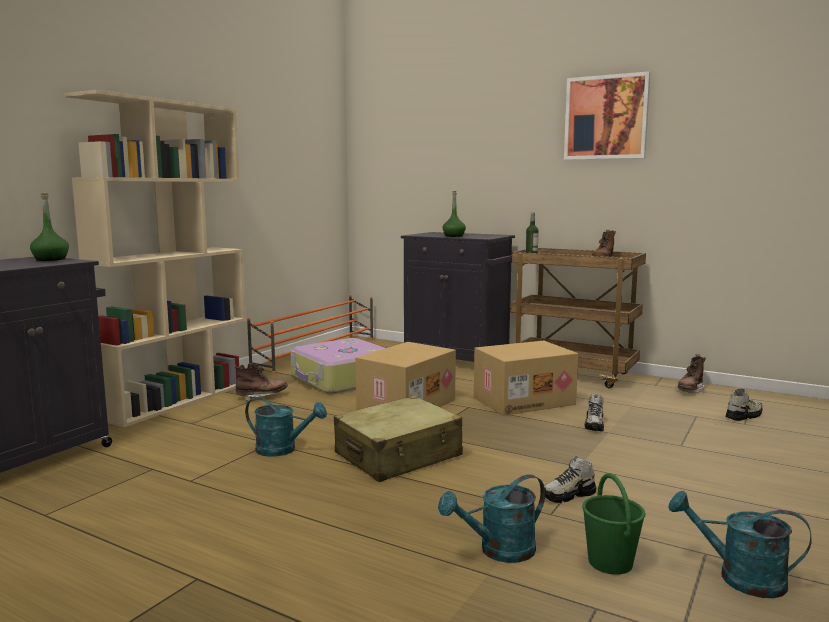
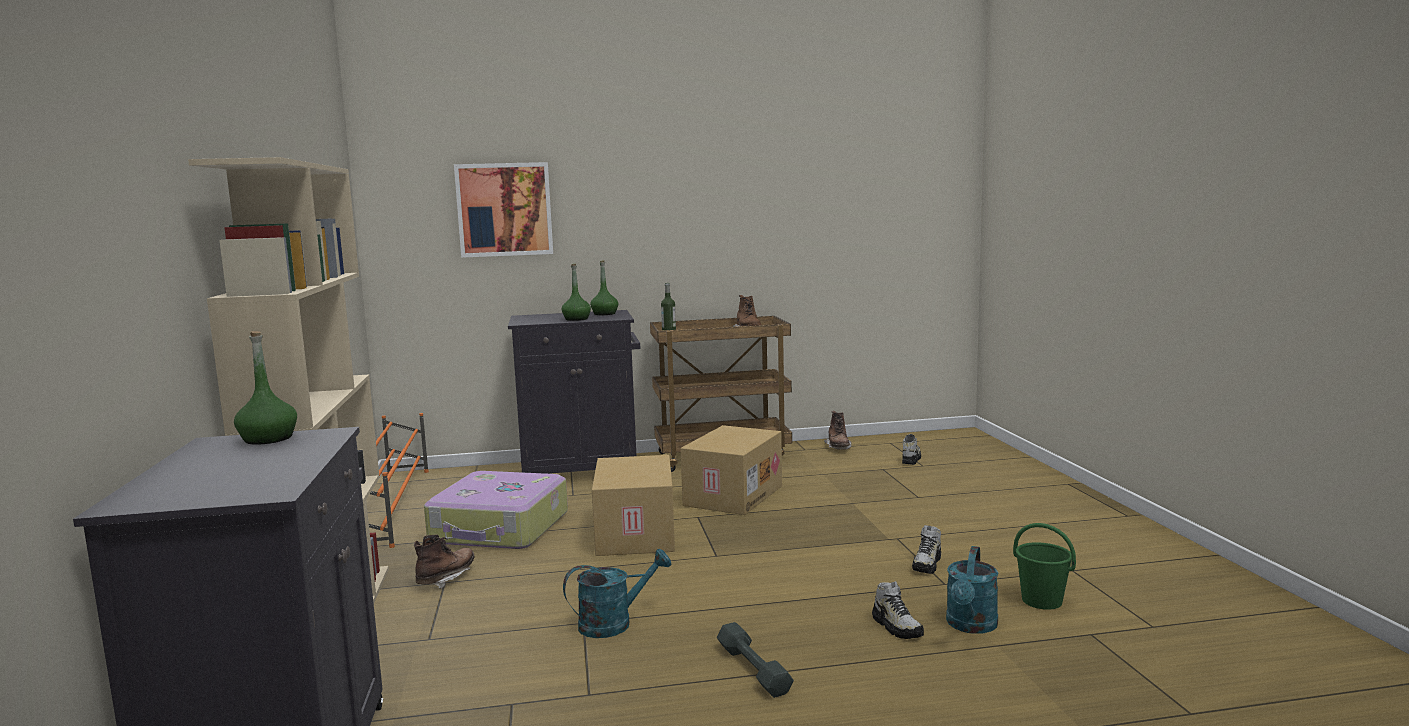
camera: 40 degrees left, 0 degrees up
(293, 508) = (754, 669): none -> grey dumbbell
(398, 455) = (737, 584): beige suitcase -> none
(486, 235) = (604, 314): none -> green bottle
(594, 425) = (831, 500): shoe -> shoe (897, 627)
(606, 117) = (719, 174): picture -> picture (504, 209)
(739, 578) = (1113, 578): turquoise watering can -> none

